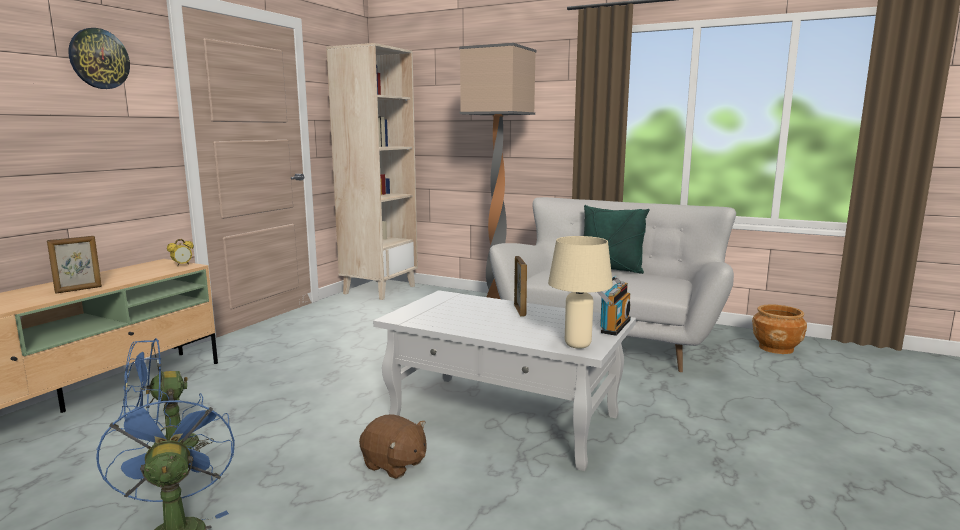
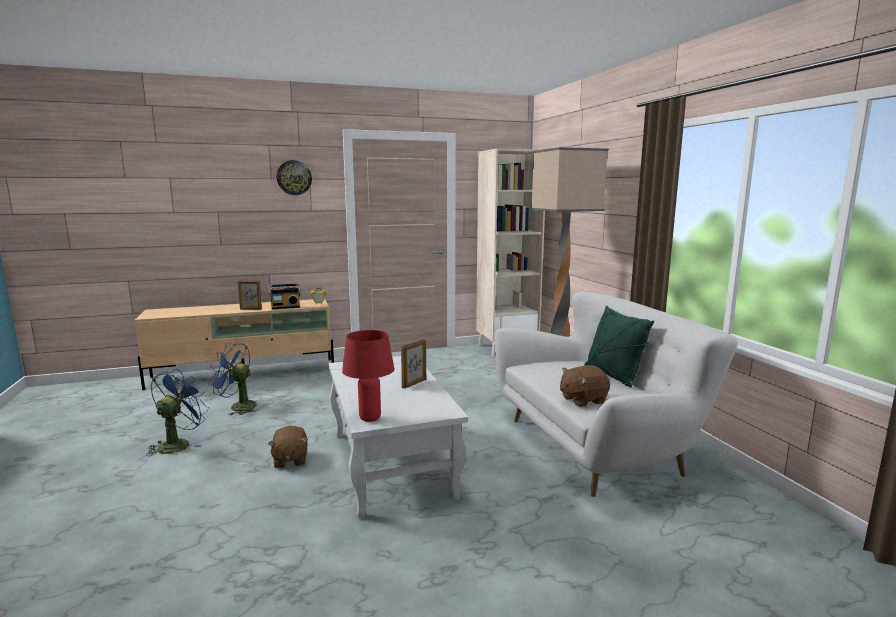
camera: 45 degrees right, 0 degrees up
(577, 345) = (369, 418): beige table lamp -> red table lamp
(613, 326) = (432, 415): radio -> radio (285, 307)
(642, 289) = (582, 400): none -> brown plush toy
(776, 348) = (763, 525): brown planter -> none

